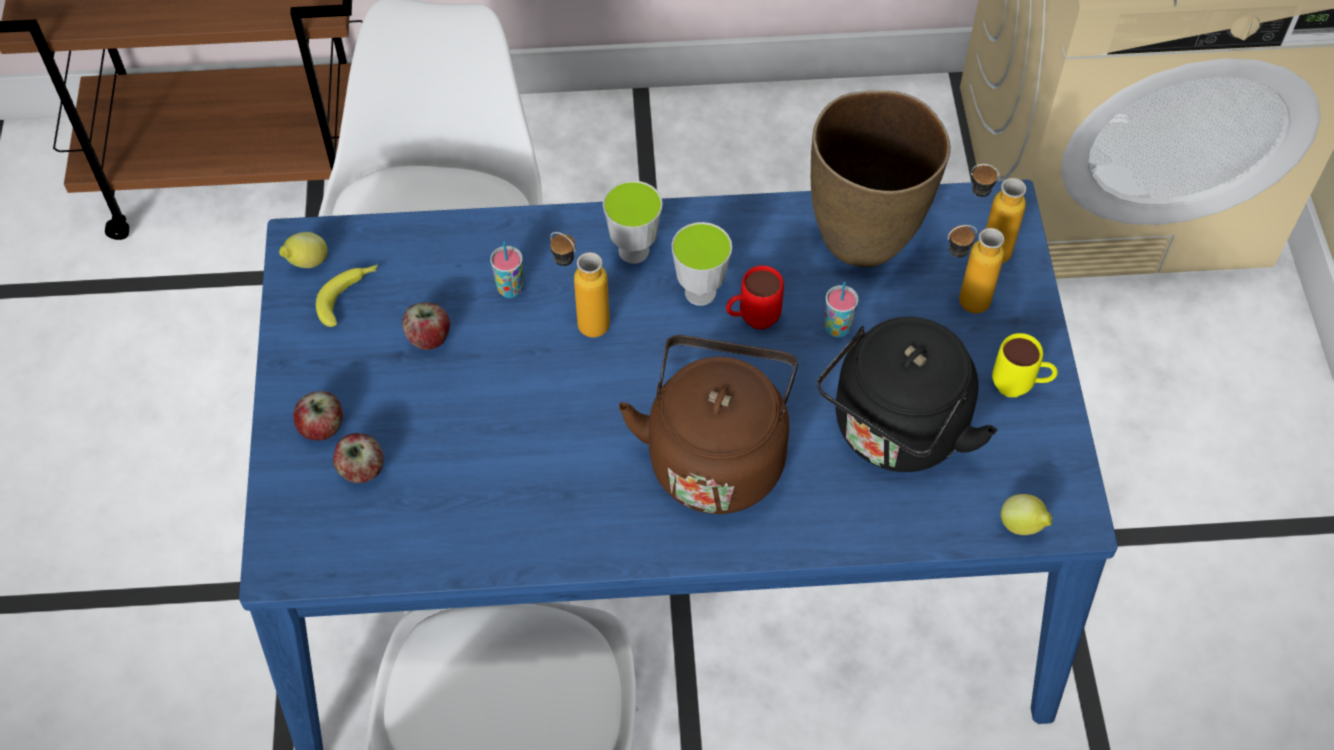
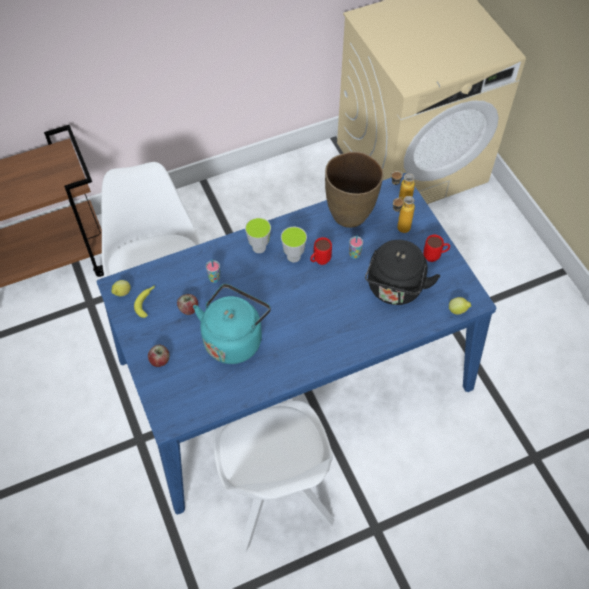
camera: 20 degrees left, 0 degrees up
(361, 470) = (185, 372): apple -> none
(496, 430) = (234, 338): none -> turquoise kettle
(582, 320) = (250, 282): bottle -> none
(716, 455) = (328, 320): brown kettle -> none
(1019, 387) = (435, 257): yellow mug -> red mug

